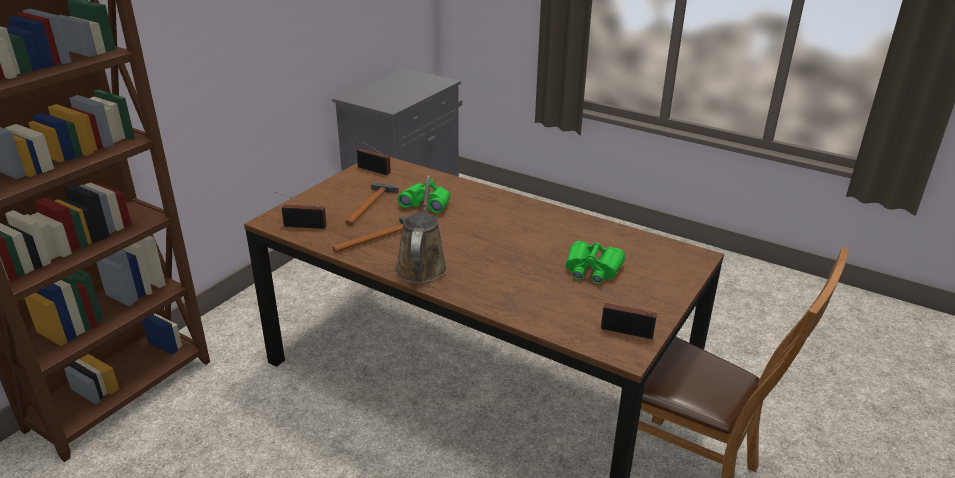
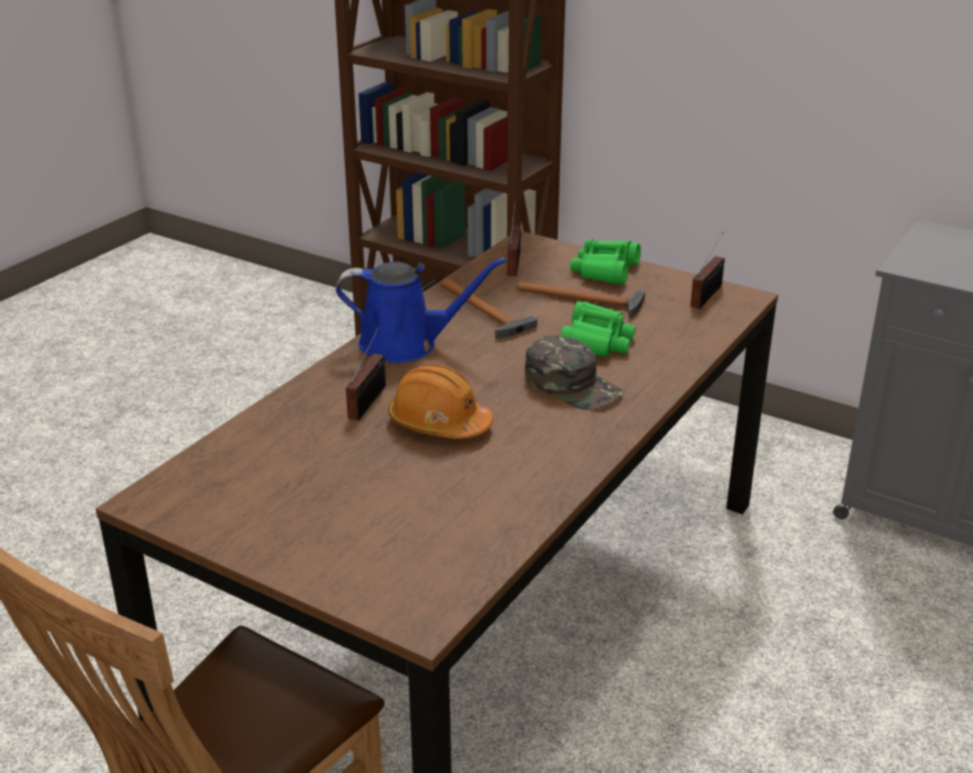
camera: 90 degrees right, 0 degrees up
(421, 265) = (406, 344): brown watering can -> blue watering can
(477, 212) = (572, 384): none -> green cap
(522, 253) = (439, 423): none -> orange hard hat
(592, 269) = (382, 487): green binoculars -> green binoculars (605, 271)
(623, 330) = (205, 503): radio -> radio (369, 400)

